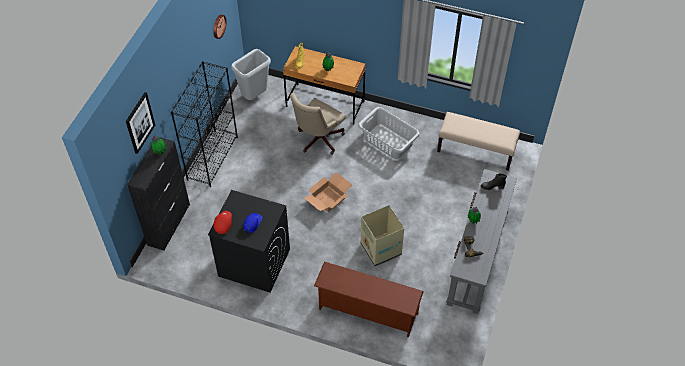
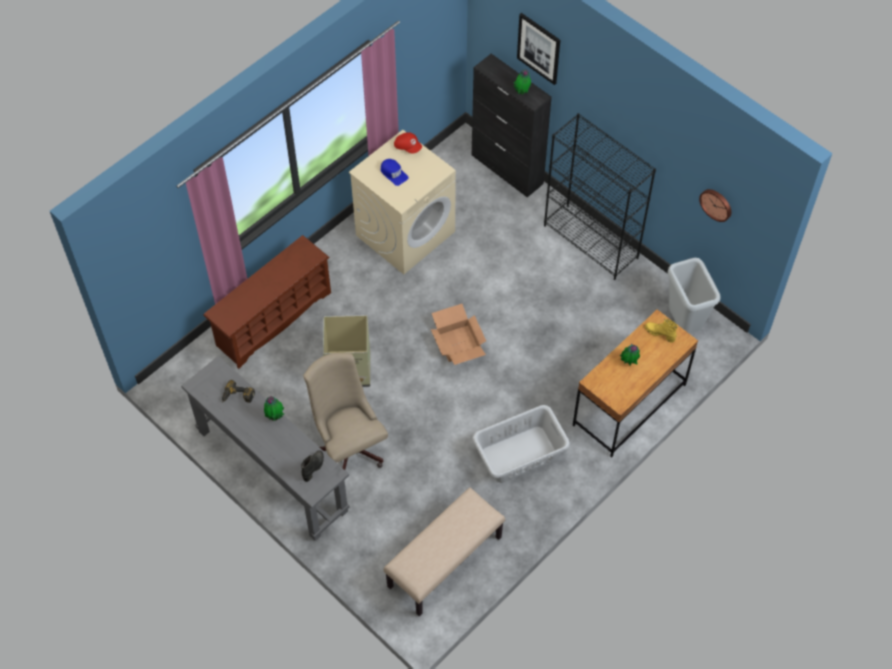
camera: 115 degrees right, 5 degrees up
(253, 263) = (405, 233): black washing machine -> beige washing machine
(317, 140) = (564, 369): beige office chair -> beige office chair (348, 444)

